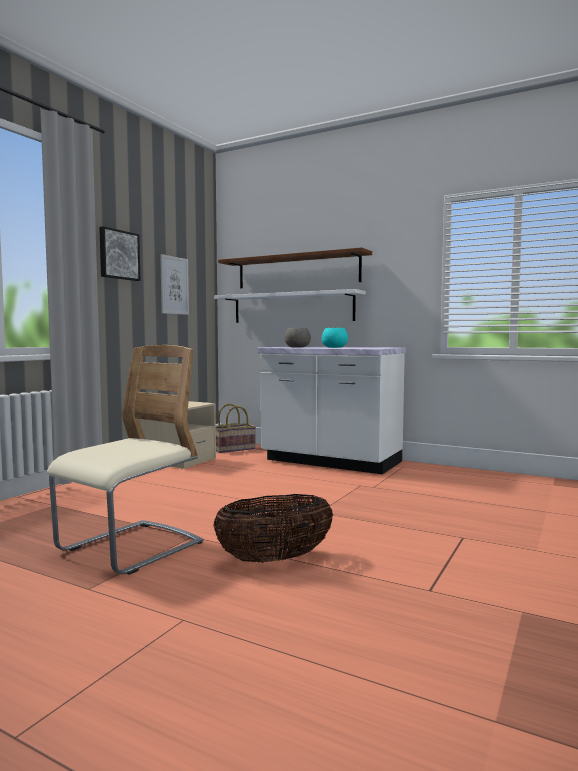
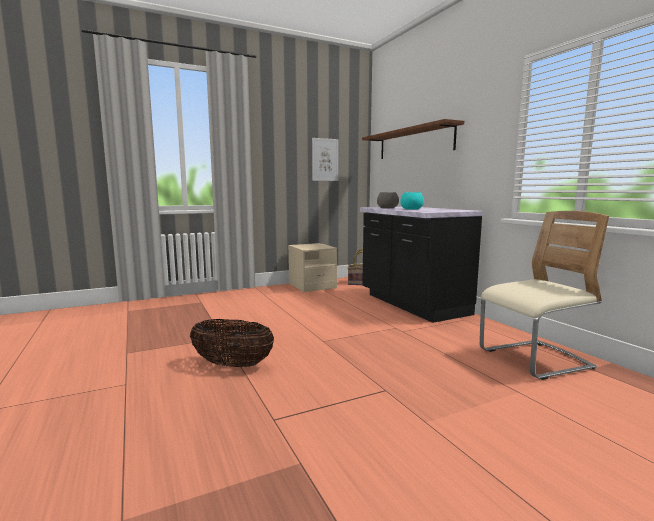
camera: 35 degrees right, 5 degrees up
(118, 255) = (274, 141): picture -> none
(130, 549) = (183, 336): beige chair -> beige chair (534, 360)
(292, 308) = (410, 174): white shelf -> none
(331, 462) = (412, 304): white counter -> black counter

